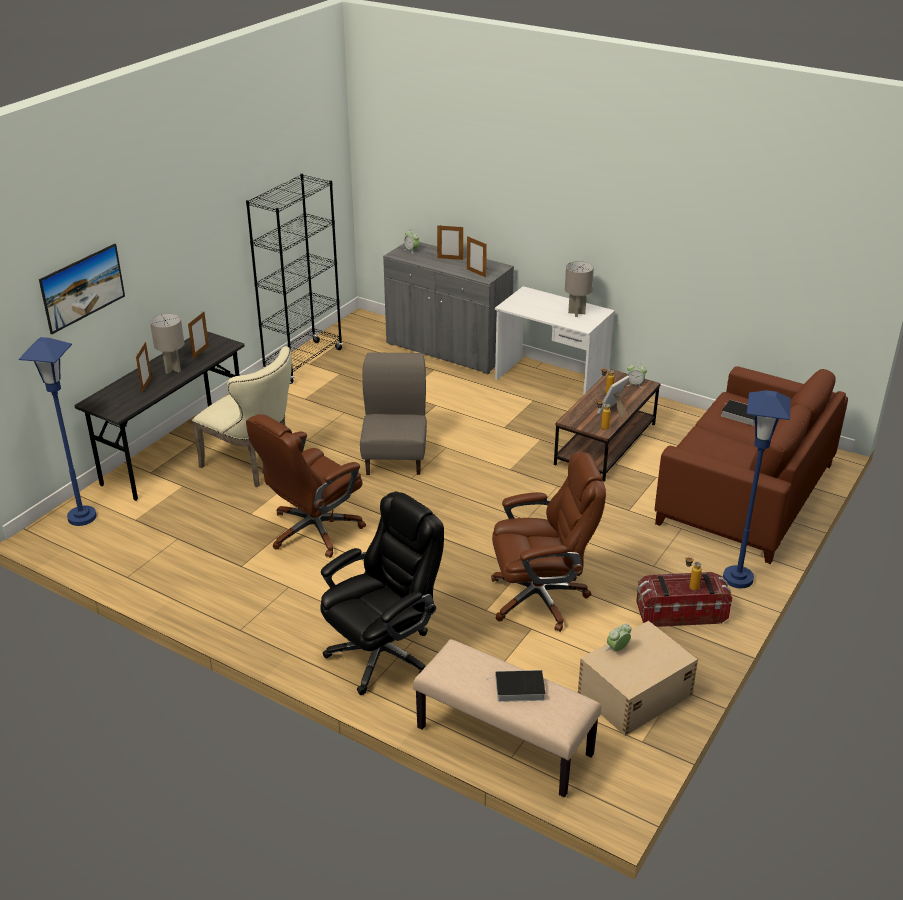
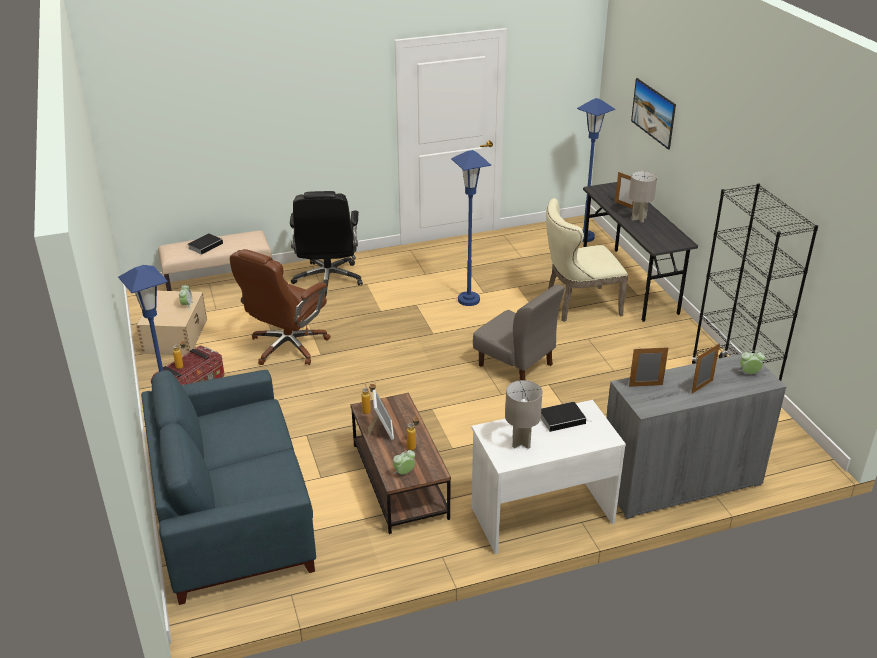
camera: 130 degrees right, 0 degrees up
(200, 352) = (656, 234): picture frame -> none
(313, 530) = (469, 300): brown office chair -> blue floor lamp
(740, 415) = (262, 478): book -> book (563, 418)
(744, 493) = (233, 511): brown sofa -> blue sofa

